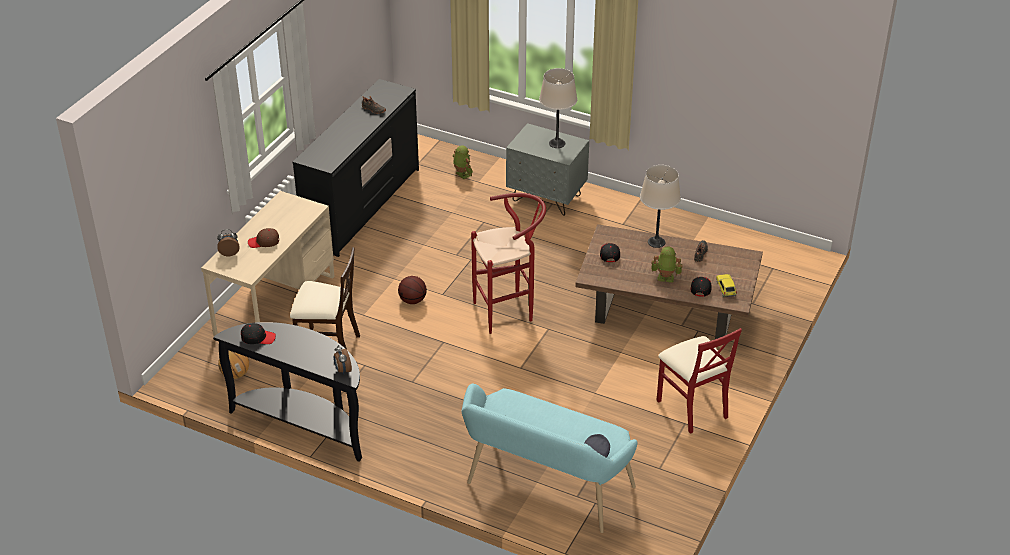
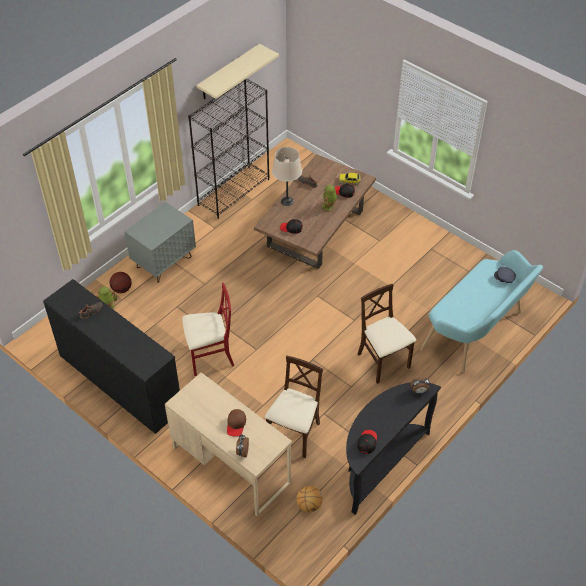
camera: 75 degrees left, 10 degrees up
(412, 300) = (257, 369): basketball -> basketball (122, 289)
(460, 404) = (383, 362): none -> beige chair
(509, 311) = (291, 313): red stool -> none
(556, 143) = (161, 220): beige table lamp -> none
(692, 407) = (417, 241): red chair -> red chair (210, 357)
(694, 226) = (234, 191): none -> black bookcase
(742, 74) = (229, 72): none -> beige shelf

